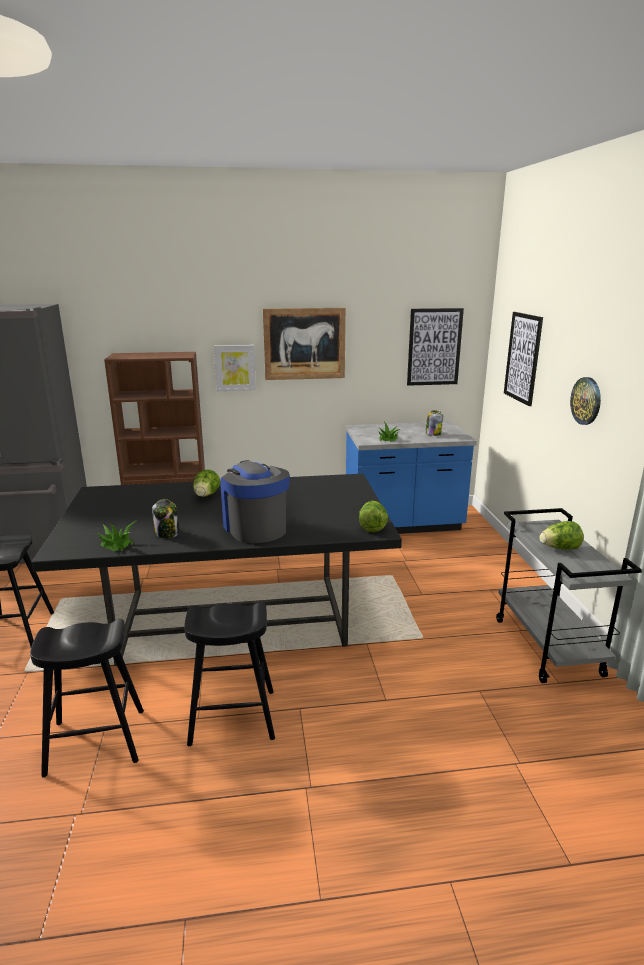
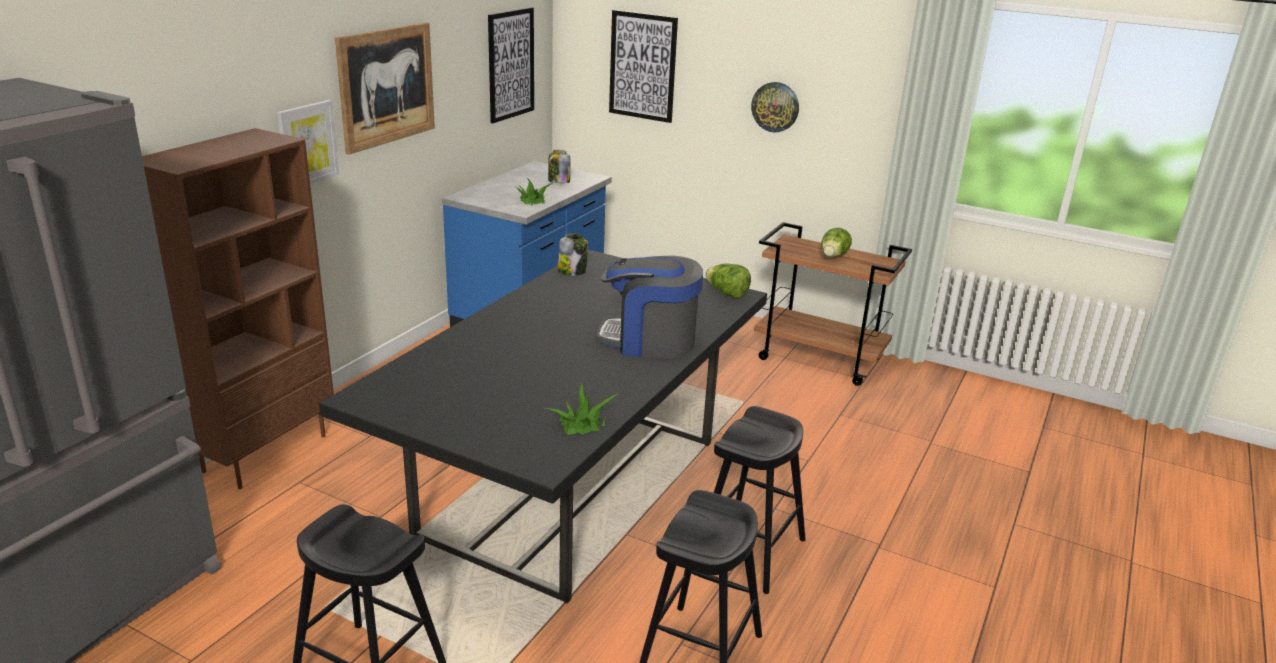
camera: 55 degrees left, 5 degrees up
(167, 533) = (593, 387): jar -> jar (572, 271)
(206, 496) = (511, 337): lettuce -> none
(548, 647) = (820, 359): grey cart -> brown cart

